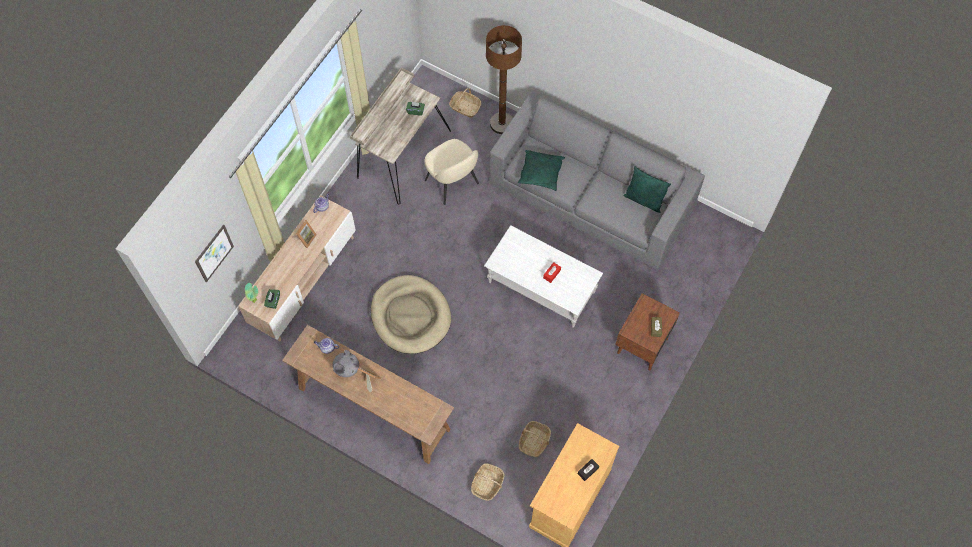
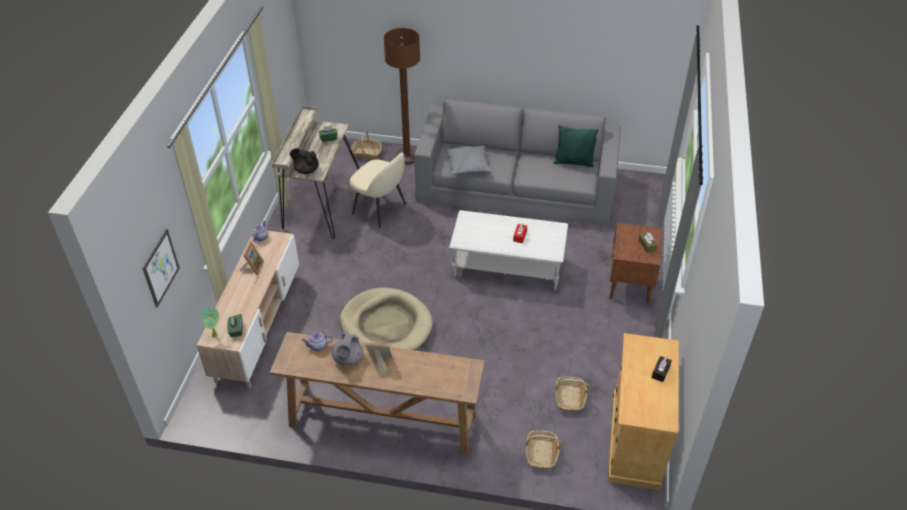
camera: 20 degrees left, 20 degrees down
(382, 146) = (306, 170): none -> black teapot
(540, 174) = (468, 166): green pillow -> grey pillow

